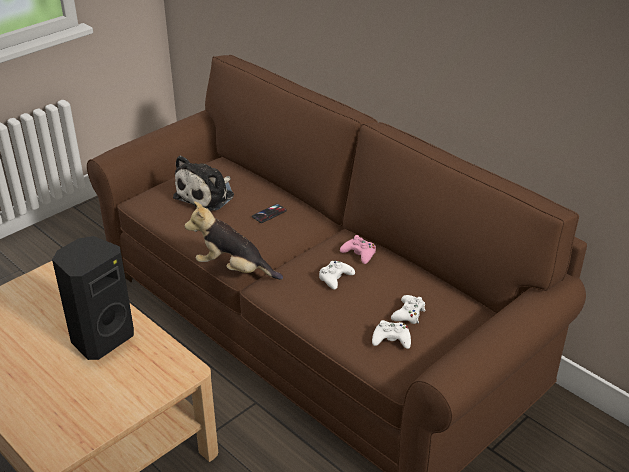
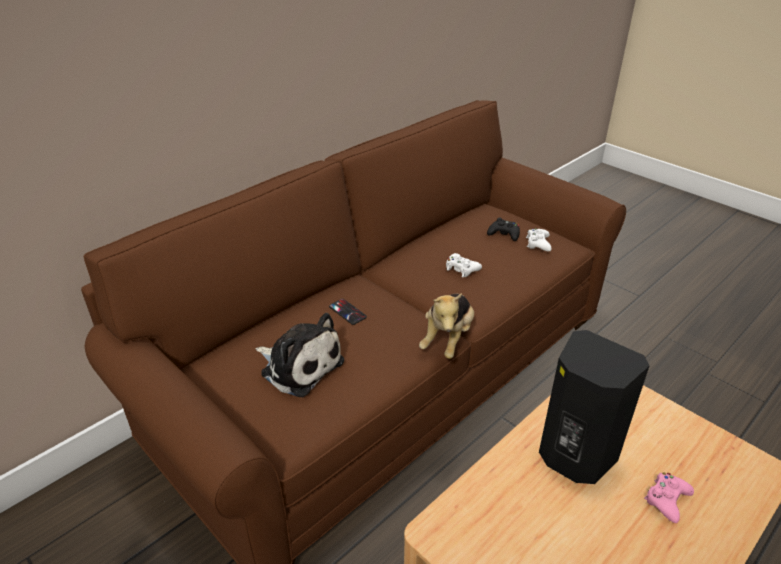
camera: 90 degrees left, 0 degrees up
(359, 254) = (421, 255): pink game controller -> pink game controller (666, 500)
(408, 314) = (504, 234): white game controller -> black game controller

